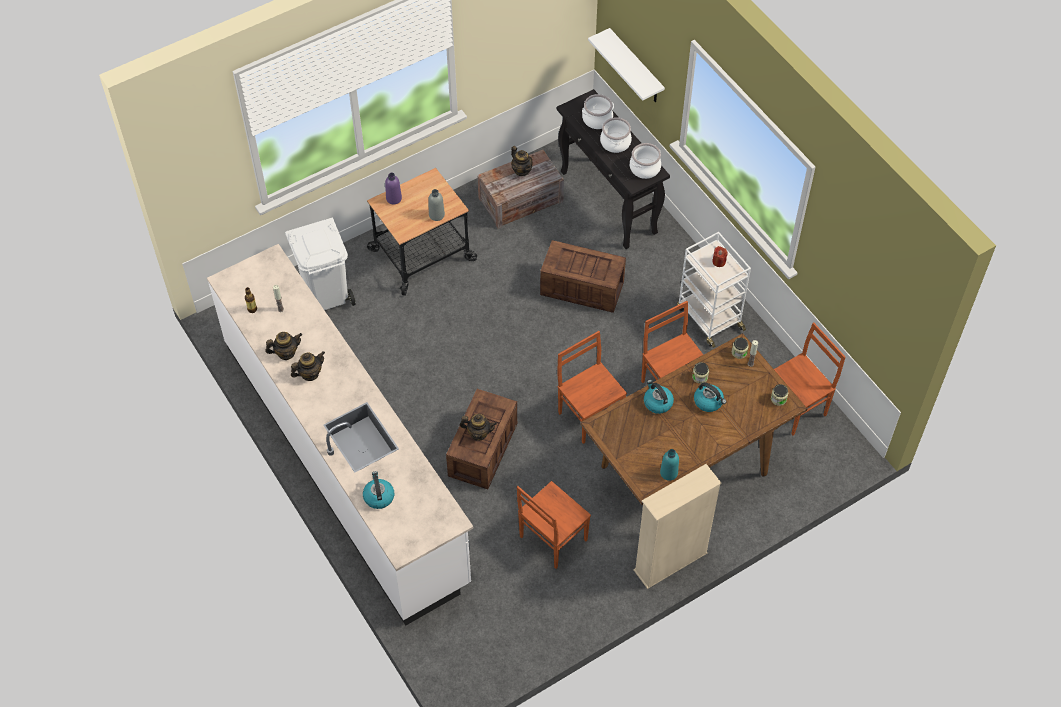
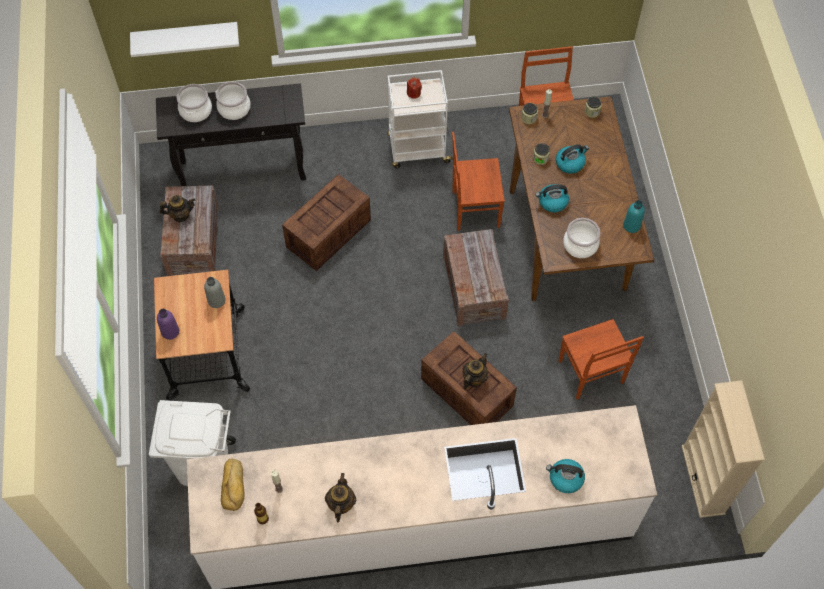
camera: 65 degrees left, 5 degrees up
(270, 281) = (234, 485): none -> bread
(310, 374) = (380, 490): teapot -> none
(590, 415) = (473, 286): brown chair -> crate
(644, 168) = (280, 98): cooking pot -> cooking pot (580, 245)
(670, 562) = (654, 289): beige bookcase -> beige bookcase (703, 479)

